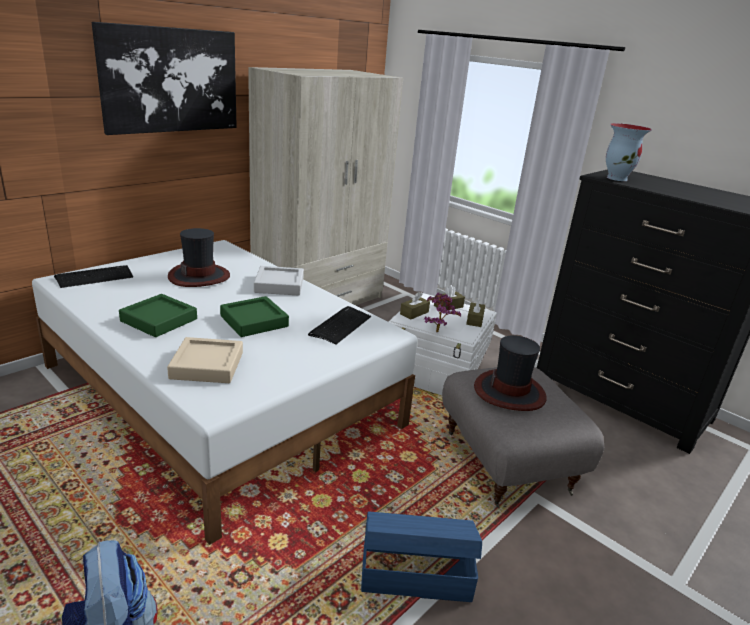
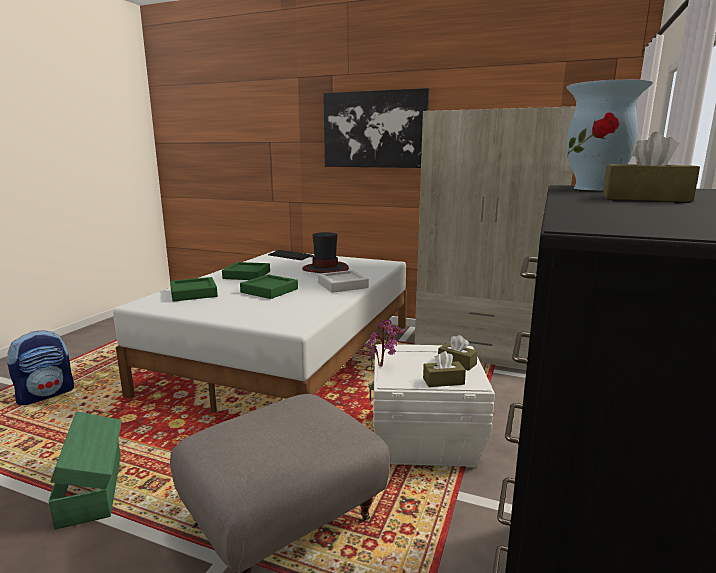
camera: 70 degrees right, 10 degrees down
(207, 365) = (193, 293): beige tray -> green tray
(340, 325) = (290, 311): keyboard -> none
(414, 313) = (411, 350): brown tissue box -> brown tissue box (645, 198)
(414, 574) = (93, 488): blue storage box -> green storage box
(510, 392) = (279, 422): hat -> none

